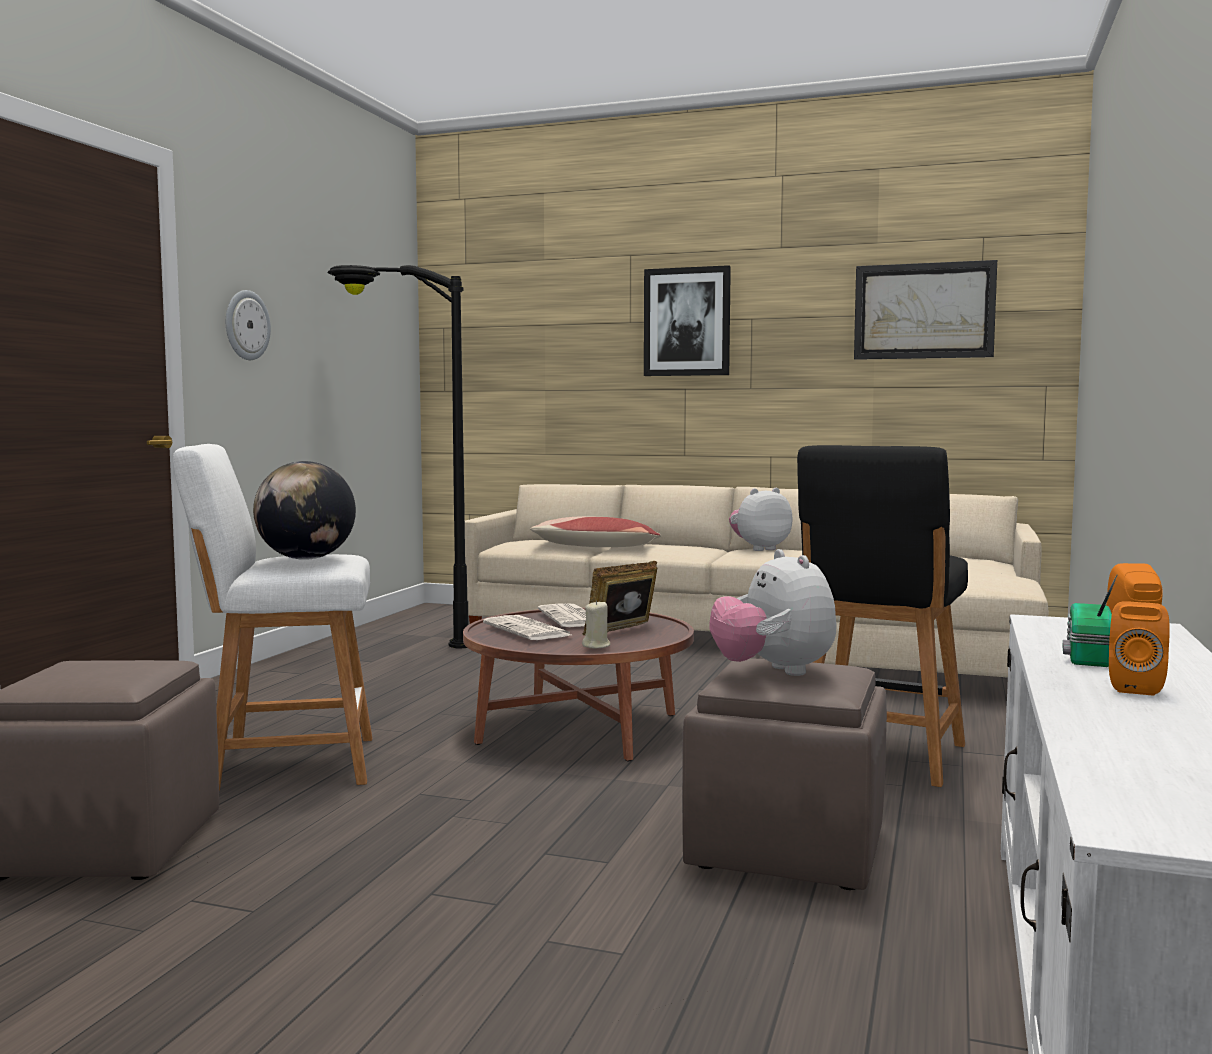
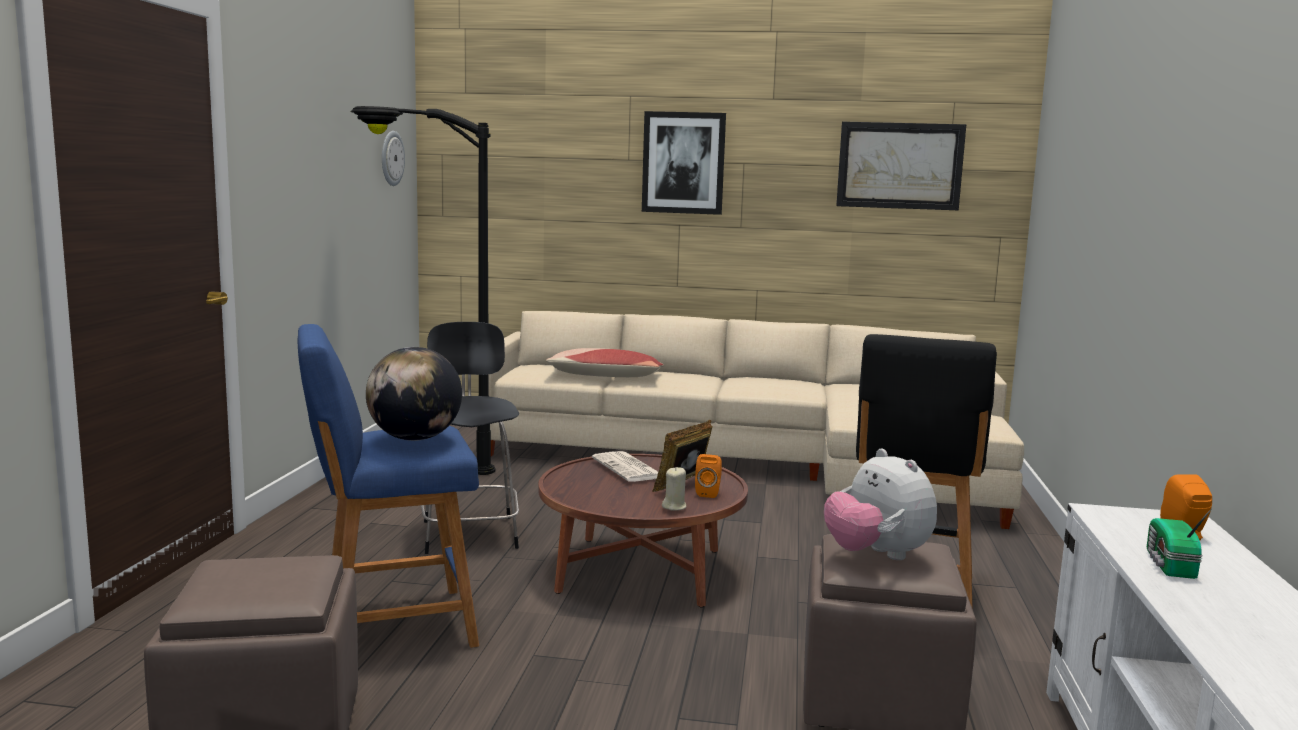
camera: 10 degrees left, 5 degrees up
(246, 325) = (281, 170): wall clock -> wall clock (391, 158)
(285, 764) = (389, 626): white stool -> blue stool
(415, 693) = (469, 533): none -> black stool
(528, 630) = (600, 486): newspaper -> none
(759, 549) = (754, 379): plush toy -> none
(1134, 687) = (1232, 607): orange speaker -> orange speaker (709, 493)

